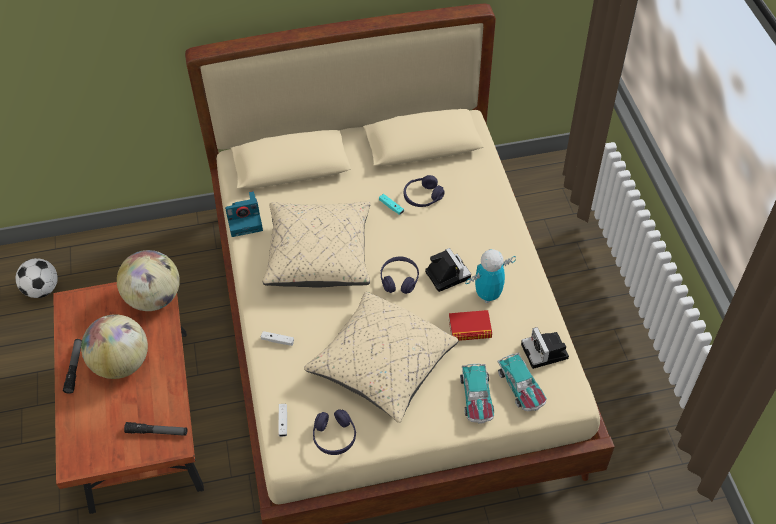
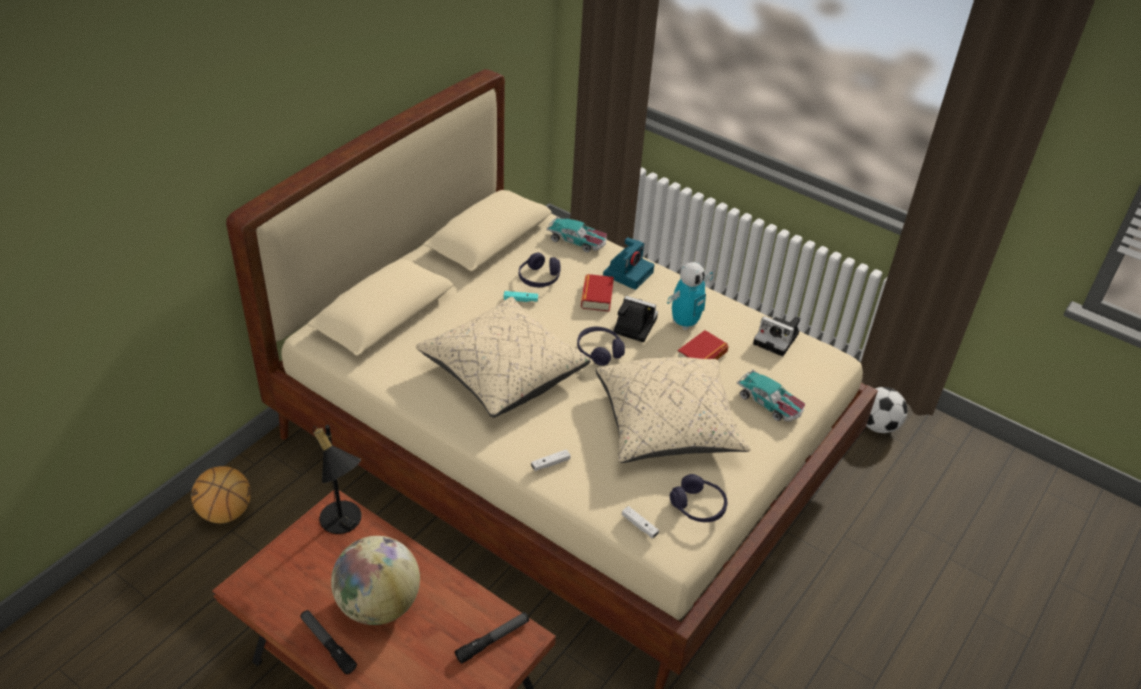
camera: 45 degrees left, 10 degrees down
(42, 290) = (125, 636): football -> football (878, 425)
(154, 247) = (226, 513): none -> basketball
(154, 298) = (343, 523): globe -> black table lamp
(245, 220) = (392, 383): camera -> camera (628, 273)
(447, 235) = (597, 296): none -> book
(488, 295) = (685, 323): toy robot -> toy robot turned 150 degrees counterclockwise
(521, 387) = (791, 374): toy car -> toy car (577, 240)

